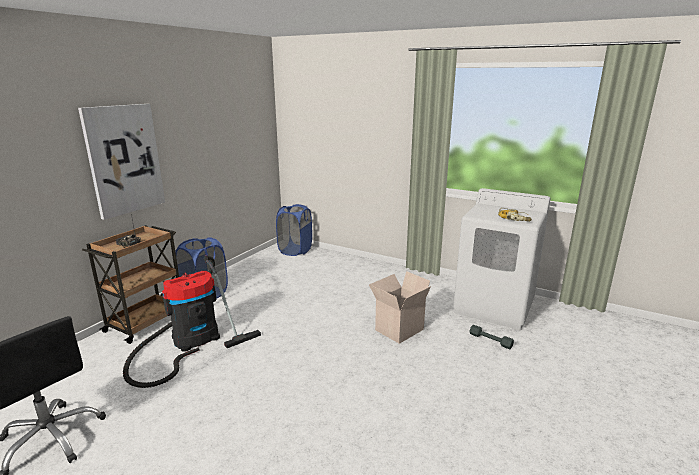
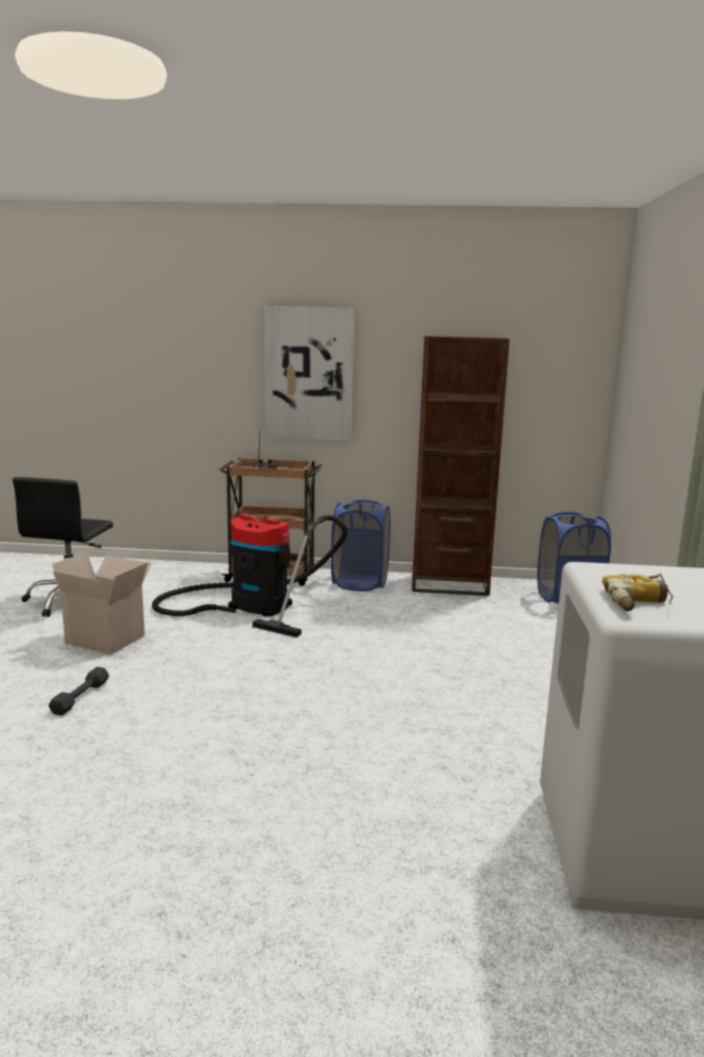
camera: 65 degrees right, 5 degrees down
(243, 271) = (449, 585): none -> brown bookcase
(398, 329) = (412, 737): cardboard box -> cardboard box (108, 639)
(490, 340) = (474, 857): grey dumbbell -> grey dumbbell (80, 697)

